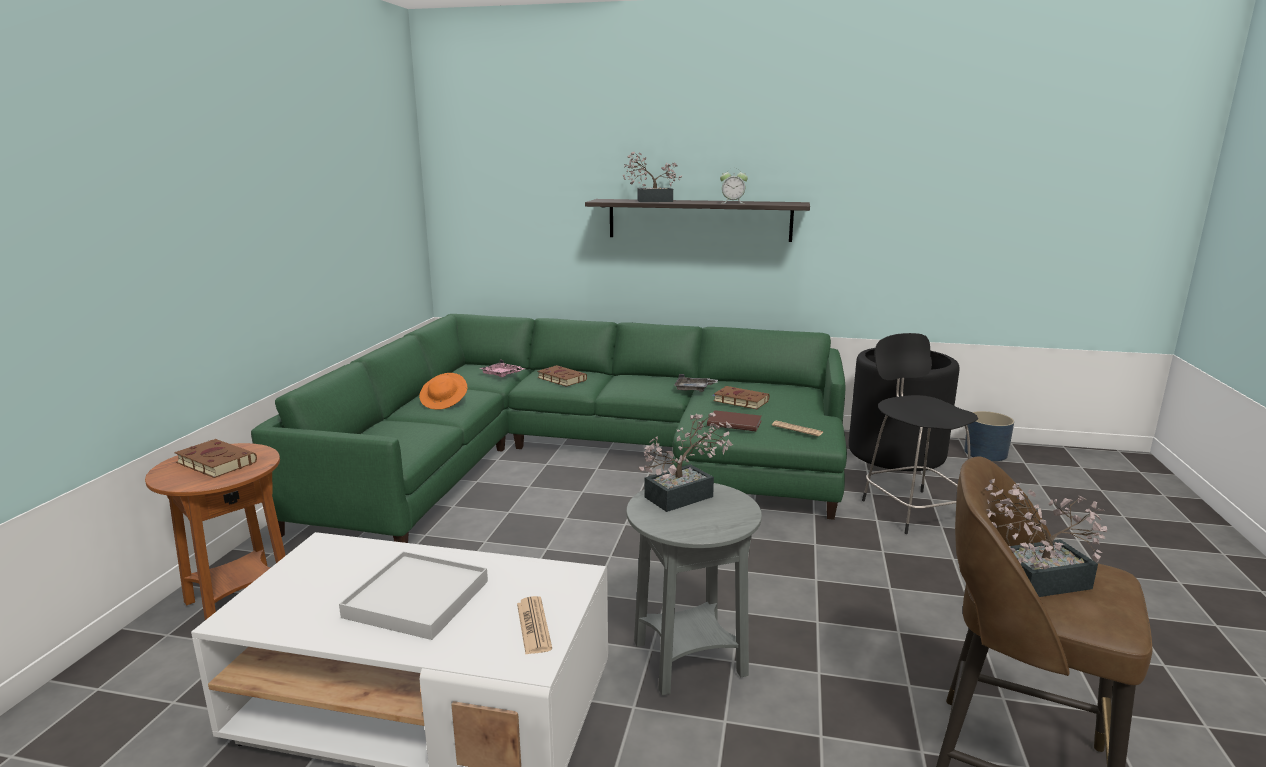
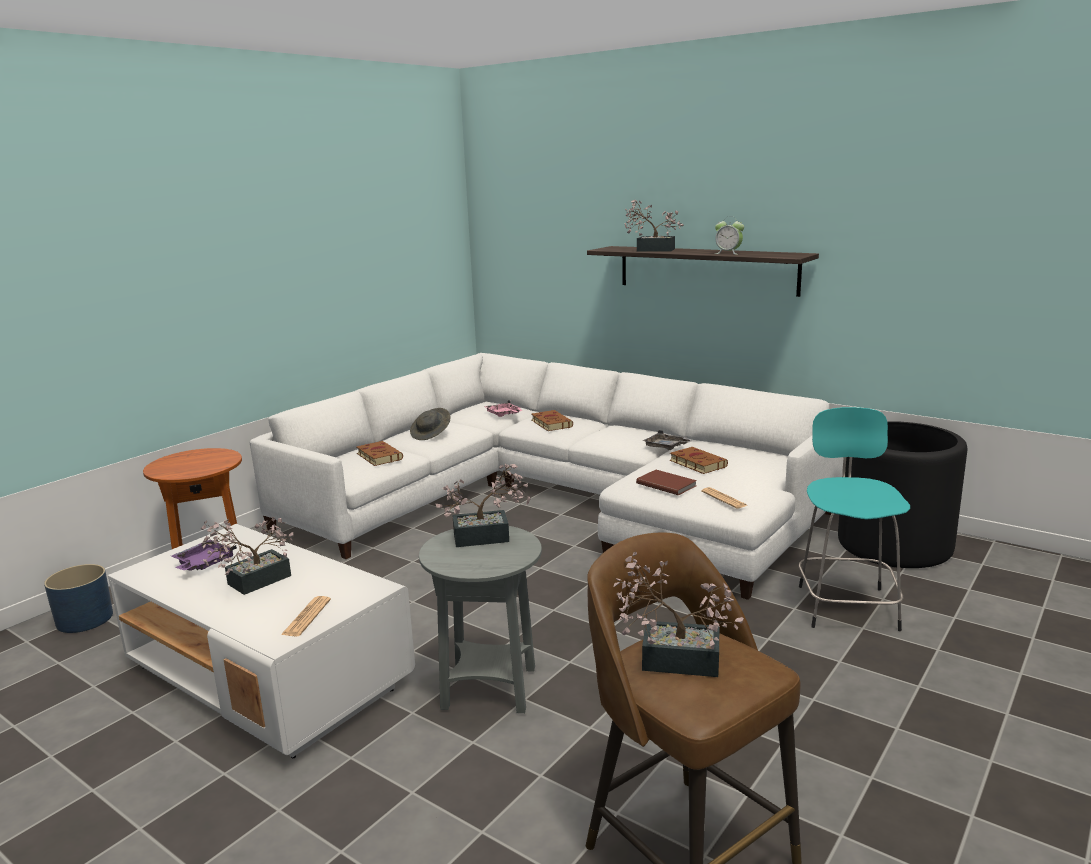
camera: 25 degrees right, 0 degrees up
(214, 462) = (195, 460): brown book -> brown book (378, 456)
(324, 589) = (203, 564): none -> purple tray
(417, 598) = (252, 582): white tray -> potted plant
(444, 402) = (431, 434): orange hat -> grey hat
(580, 456) = (556, 501): green sofa -> white sofa
(912, 509) = (846, 605): black stool -> turquoise stool
(985, 453) = (1010, 562): blue planter -> blue planter (84, 619)

